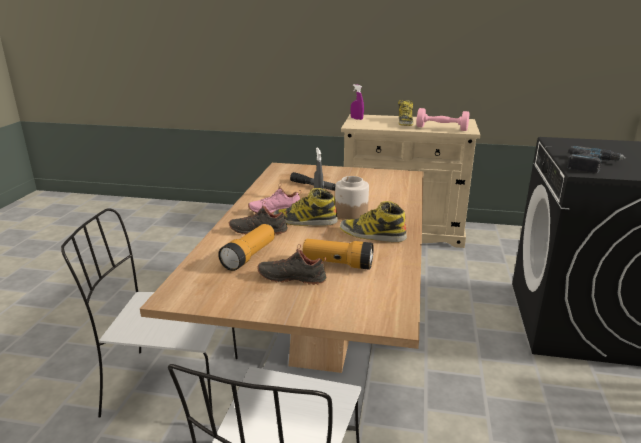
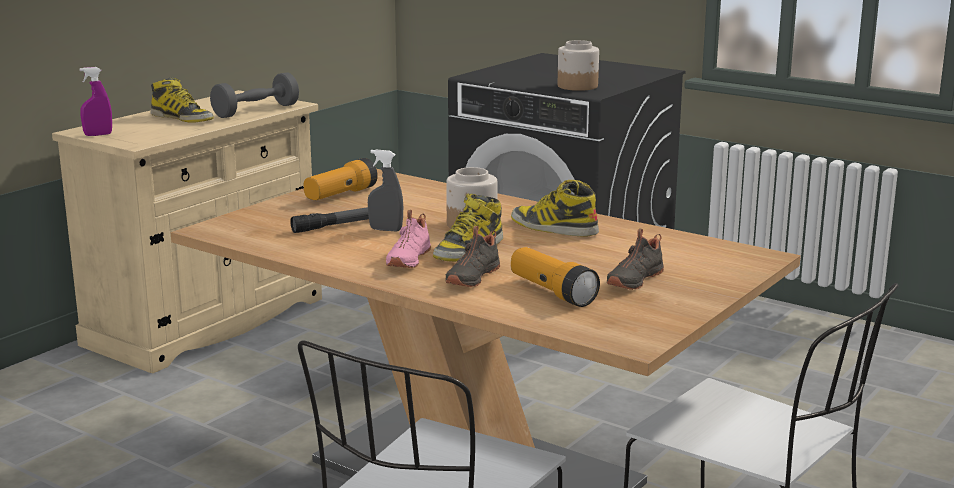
camera: 65 degrees left, 5 degrees down
(338, 264) = (618, 255): flashlight -> flashlight (340, 195)
(372, 235) = (553, 228): boot -> boot turned 75 degrees clockwise
(441, 128) = (256, 111): pink dumbbell -> grey dumbbell
(592, 165) = (578, 86): power drill -> jar

